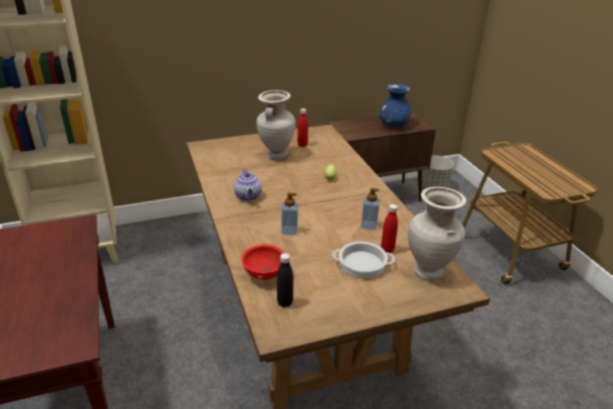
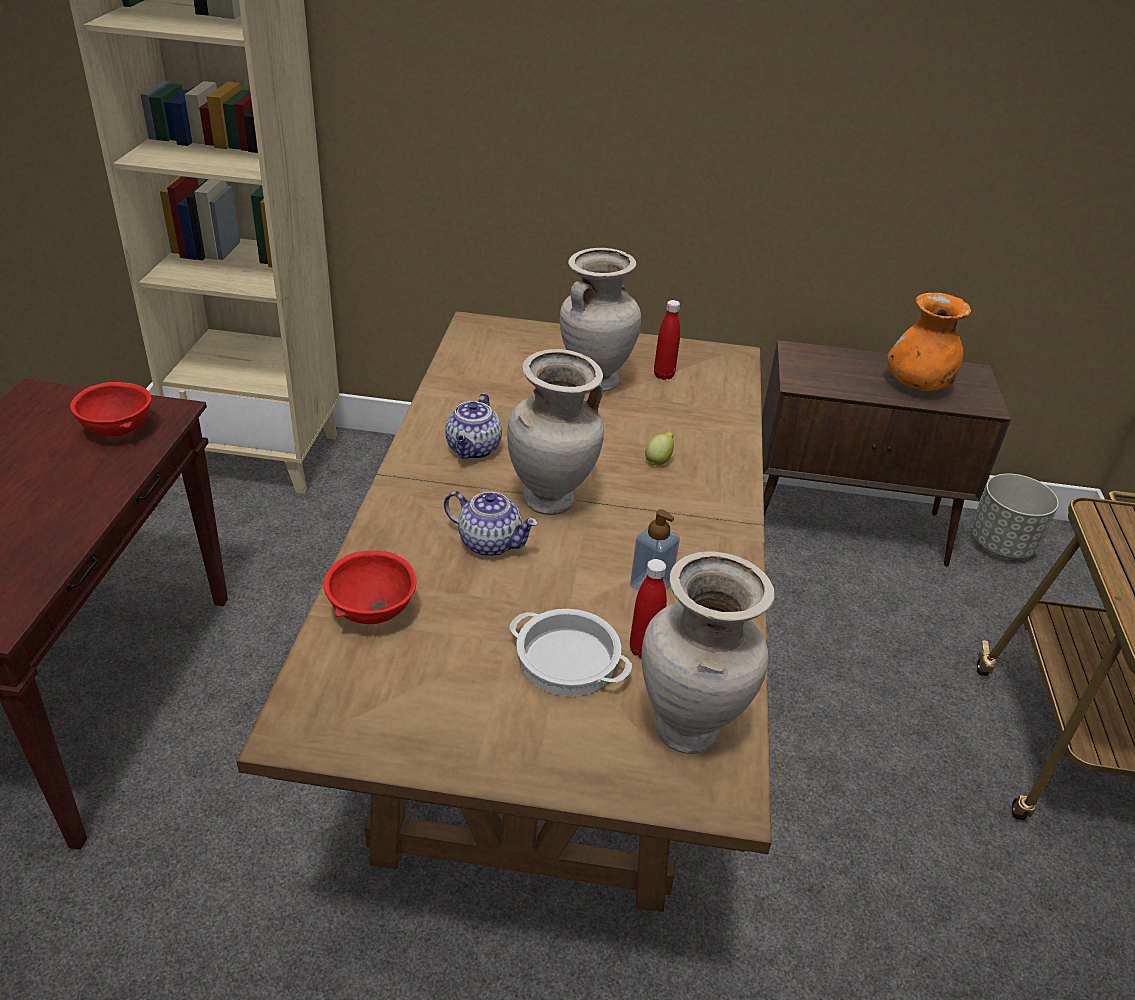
camera: 25 degrees right, 5 degrees up
(60, 240) = (119, 430): none -> red bowl
(285, 302) = (361, 680): black bottle -> none
(289, 230) = (489, 542): soap dispenser -> teapot
(300, 207) = (550, 502): none -> beige vase
(393, 125) = (917, 385): blue vase -> orange vase

